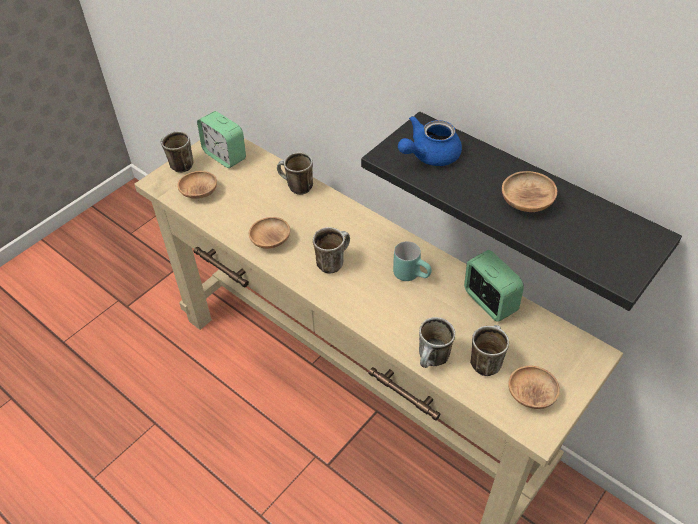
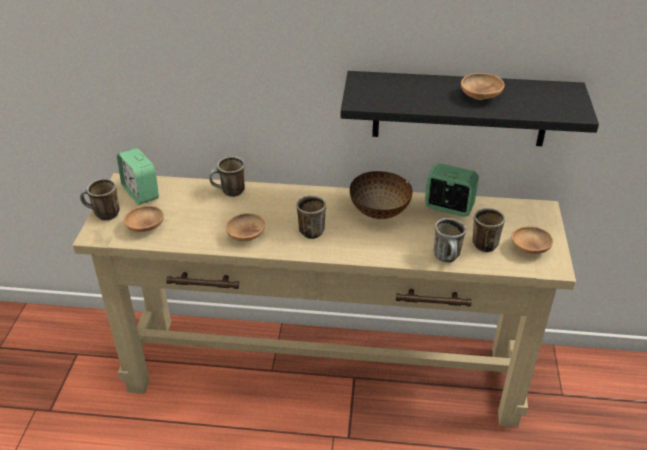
camera: 35 degrees left, 10 degrees down
(225, 156) = (141, 193): alarm clock -> alarm clock turned 45 degrees clockwise
(412, 274) = (379, 213): turquoise mug -> bowl
(429, 156) = (387, 92): blue teapot -> none

